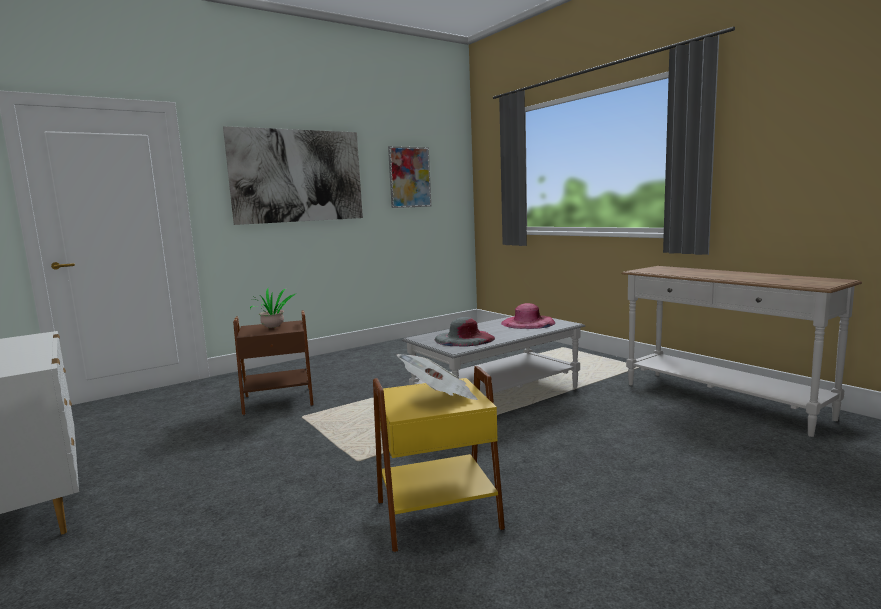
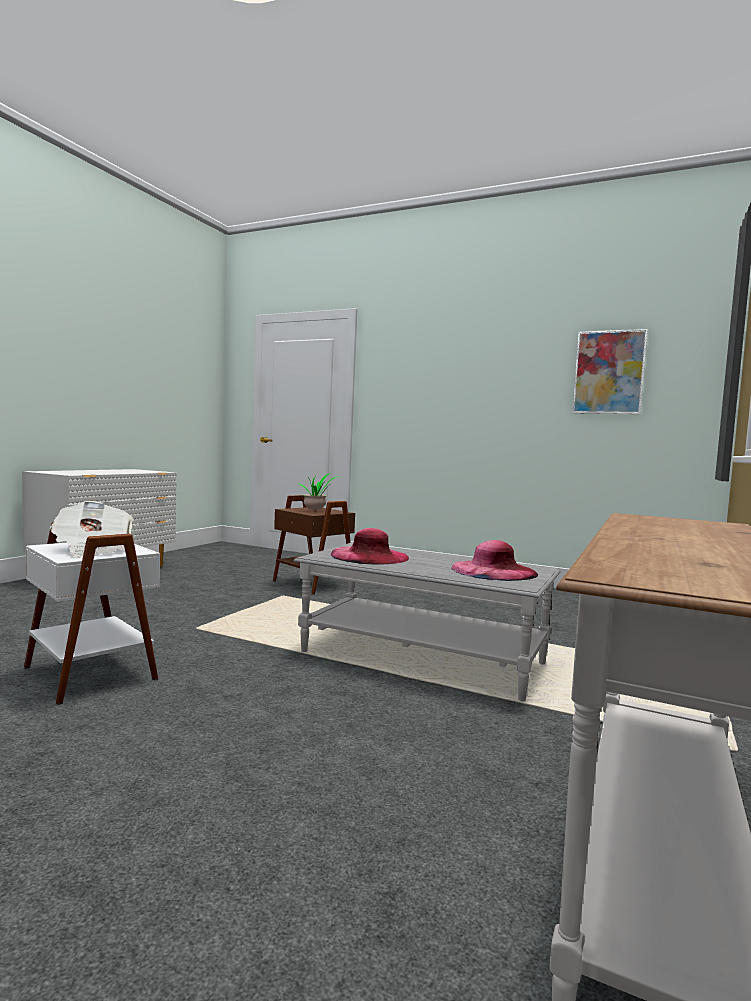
camera: 60 degrees right, 5 degrees down
(297, 176) = (454, 372): picture -> none
(437, 513) = (93, 672): yellow side table -> white side table
(464, 338) = (370, 556): grey hat -> pink hat

